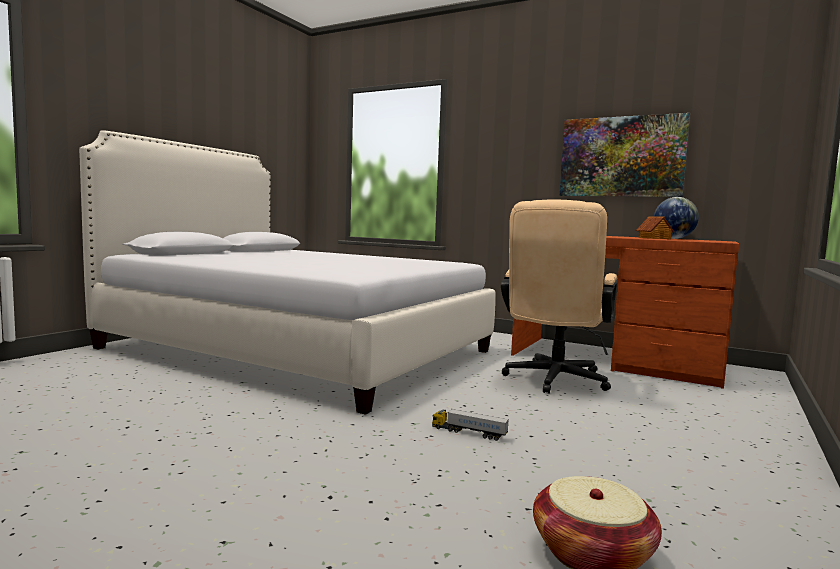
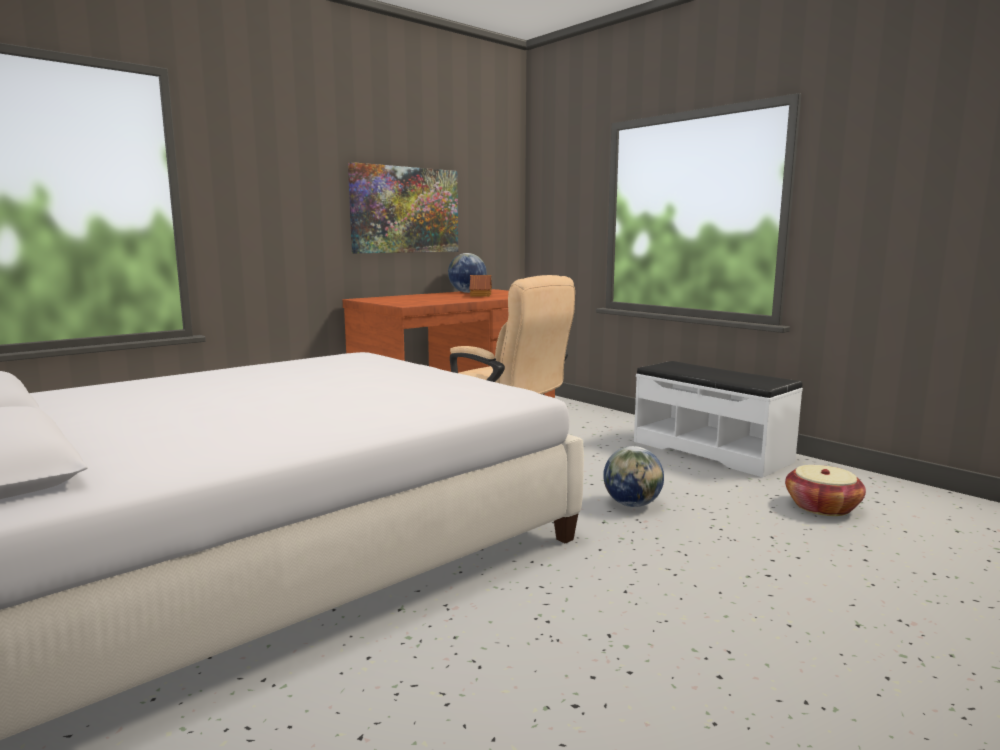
camera: 70 degrees left, 5 degrees up
(468, 433) = (632, 504): toy truck -> globe
(733, 474) = (711, 451): none -> white bench

